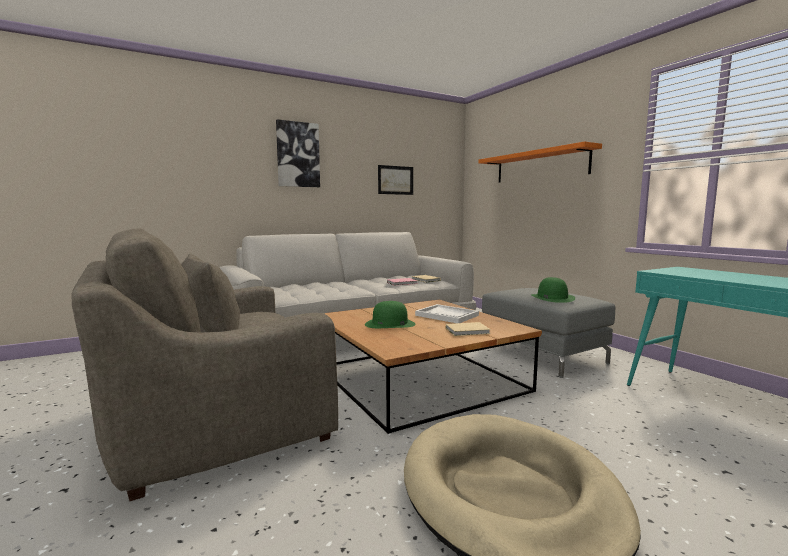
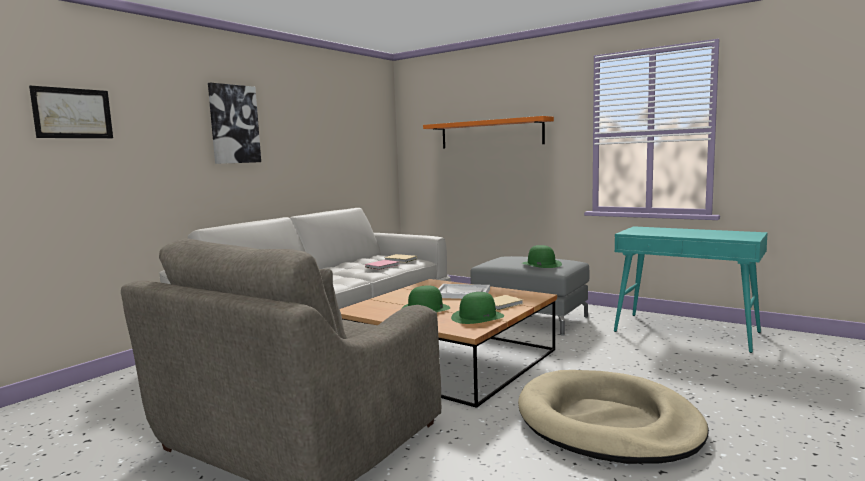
camera: 25 degrees left, 0 degrees up
(395, 180) = (334, 148): picture -> picture (73, 113)
(424, 339) = (477, 317): none -> green hat

